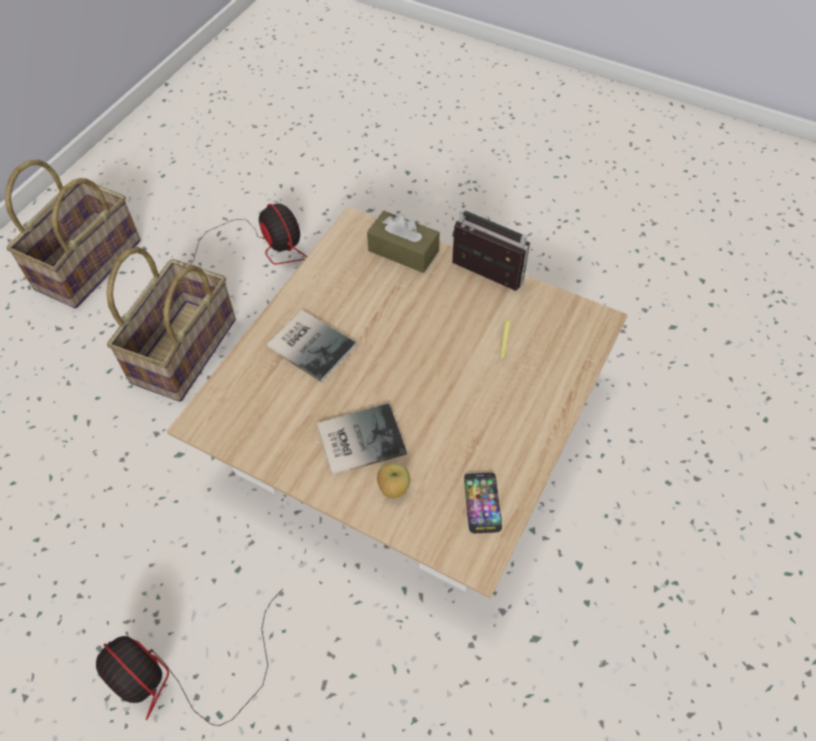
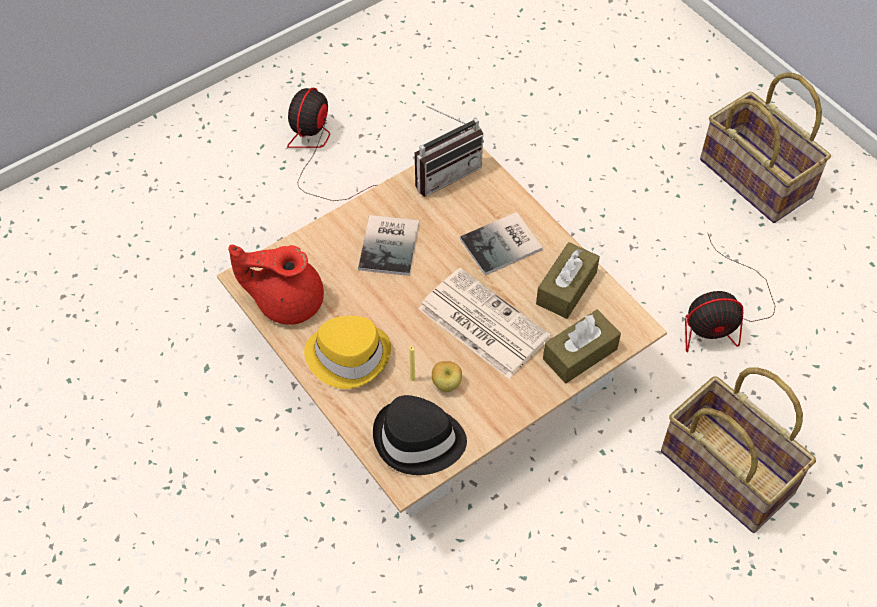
camera: 115 degrees right, 0 degrees up
(179, 676) = (321, 153): fan -> fan turned 45 degrees counterclockwise
(183, 349) = (613, 223): basket -> basket (729, 471)
(338, 281) = (566, 288): none -> brown tissue box
(393, 488) = (334, 250): apple -> apple (446, 384)
(411, 328) = (481, 323): none -> newspaper
(482, 278) = (511, 405): radio -> radio (444, 172)
(482, 503) = (286, 301): phone -> red teapot
(511, 416) = (348, 355): none -> yellow hat
(558, 326) = (418, 440): none -> black hat

